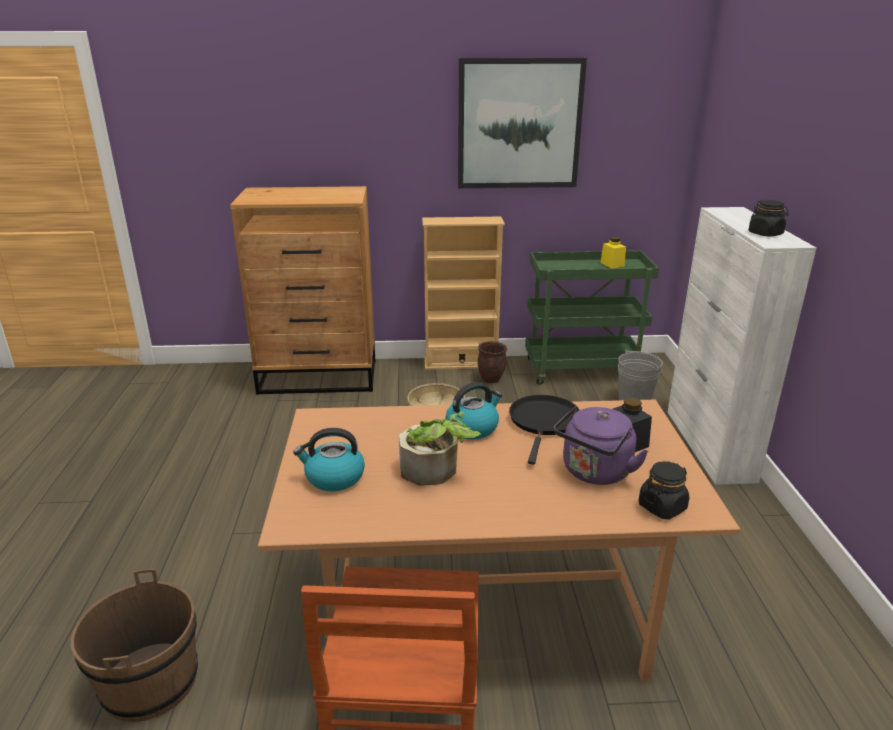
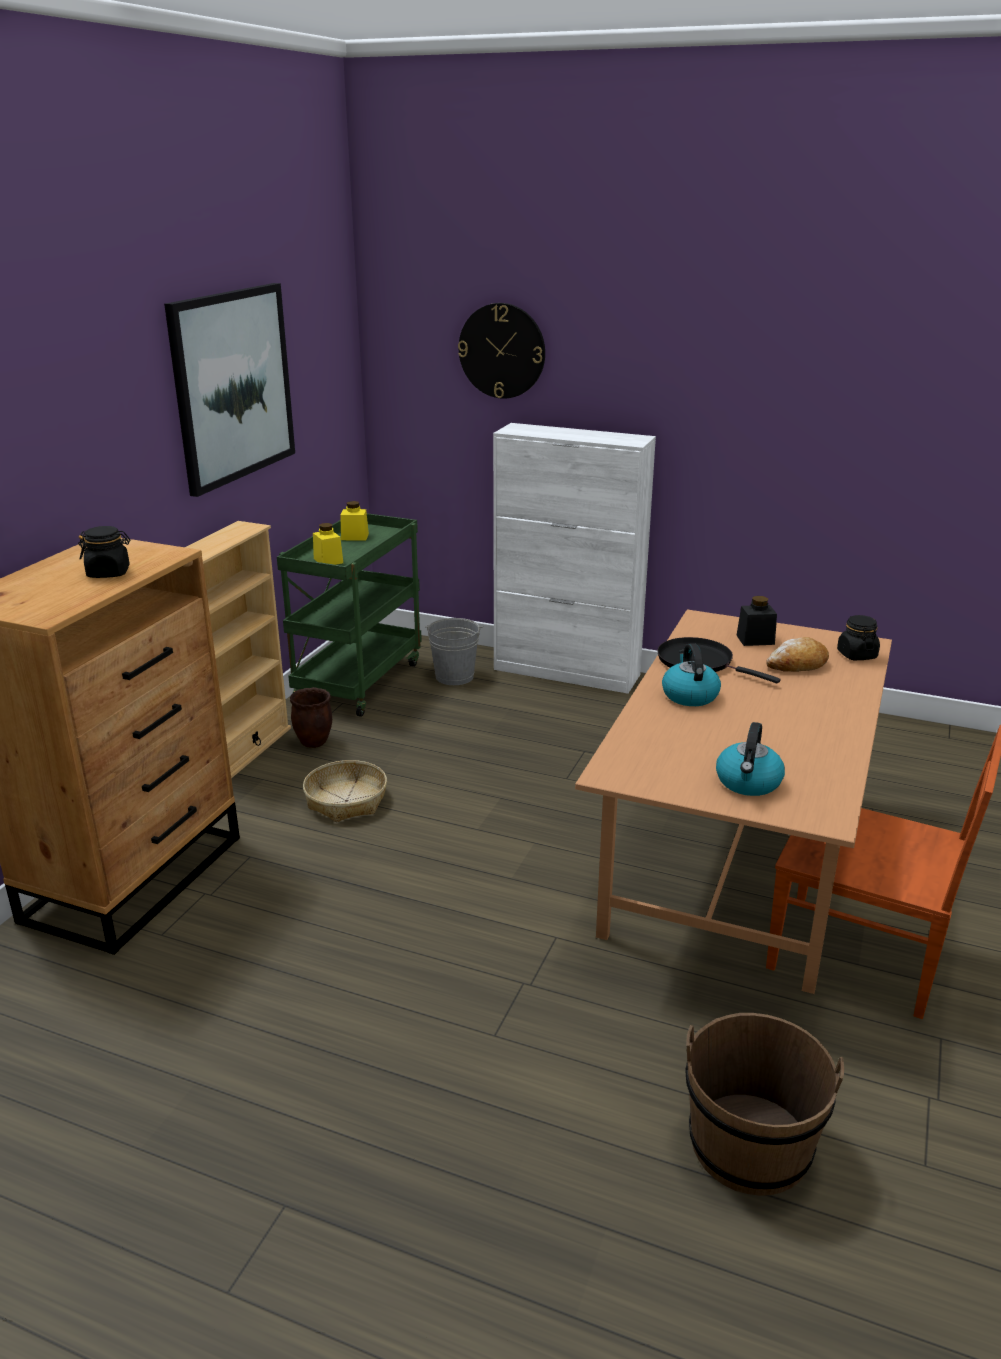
camera: 65 degrees left, 0 degrees up
(435, 471) = (762, 729): potted plant -> none
(560, 268) = (328, 561): none -> yellow jar
(594, 473) = (797, 665): purple kettle -> bread
(756, 139) = (502, 351): none -> wall clock
(765, 234) = (604, 437): black jar -> black jar (109, 573)

